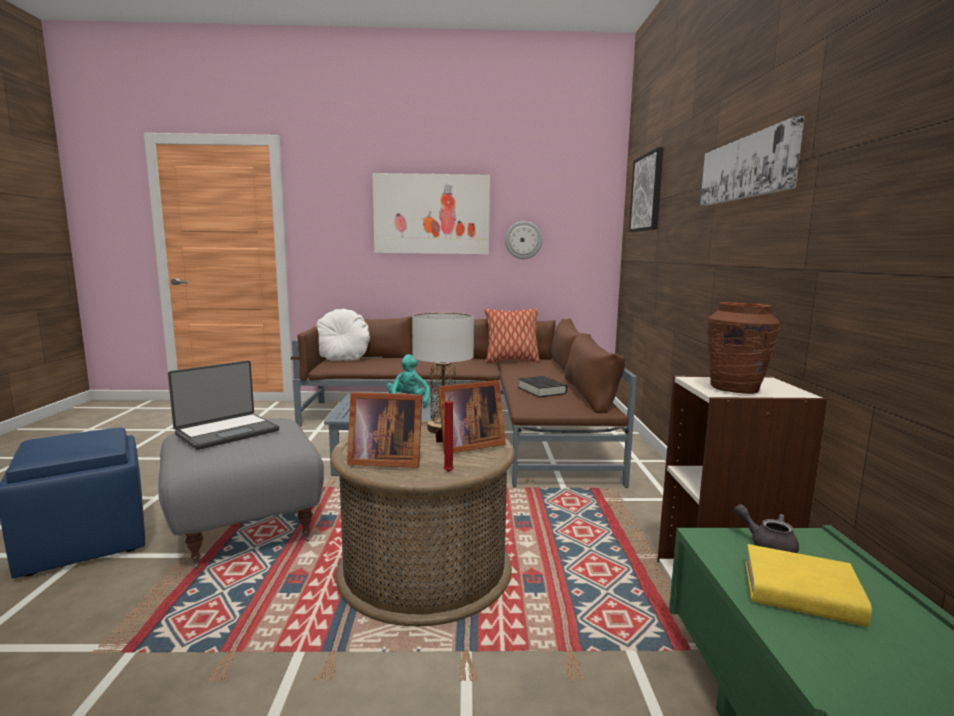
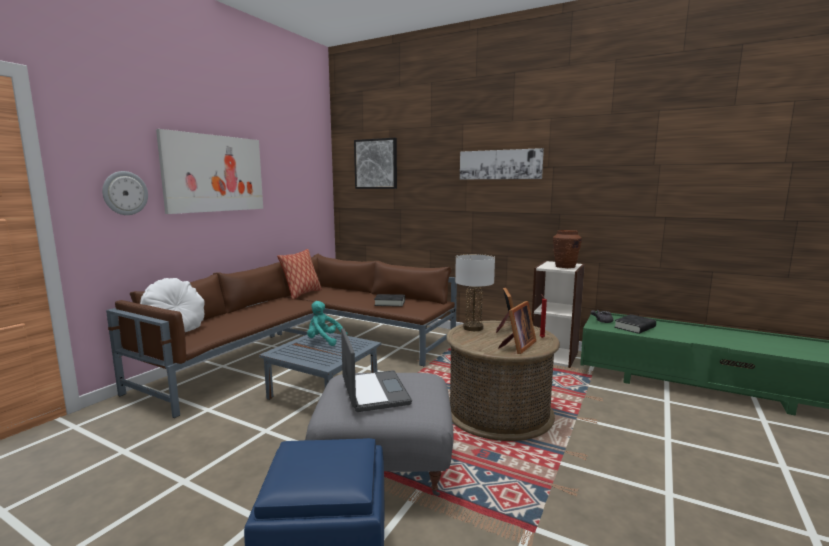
camera: 60 degrees left, 0 degrees up
(523, 240) = (282, 195): wall clock -> wall clock (125, 193)
(801, 593) = (634, 327): yellow book -> black book

